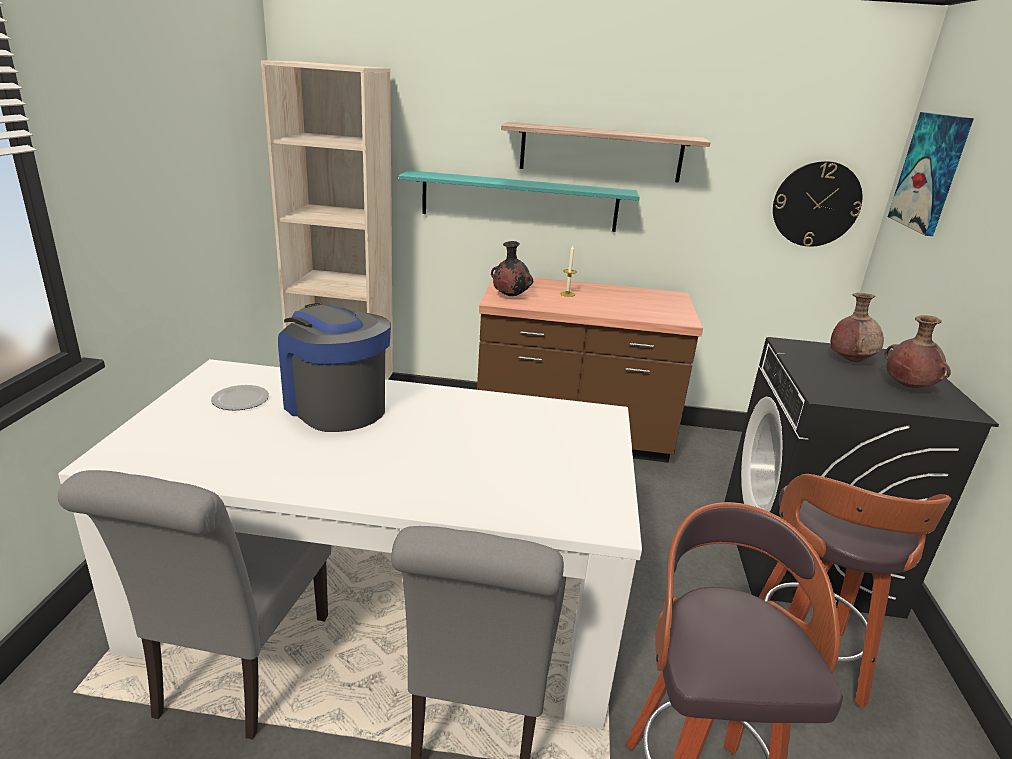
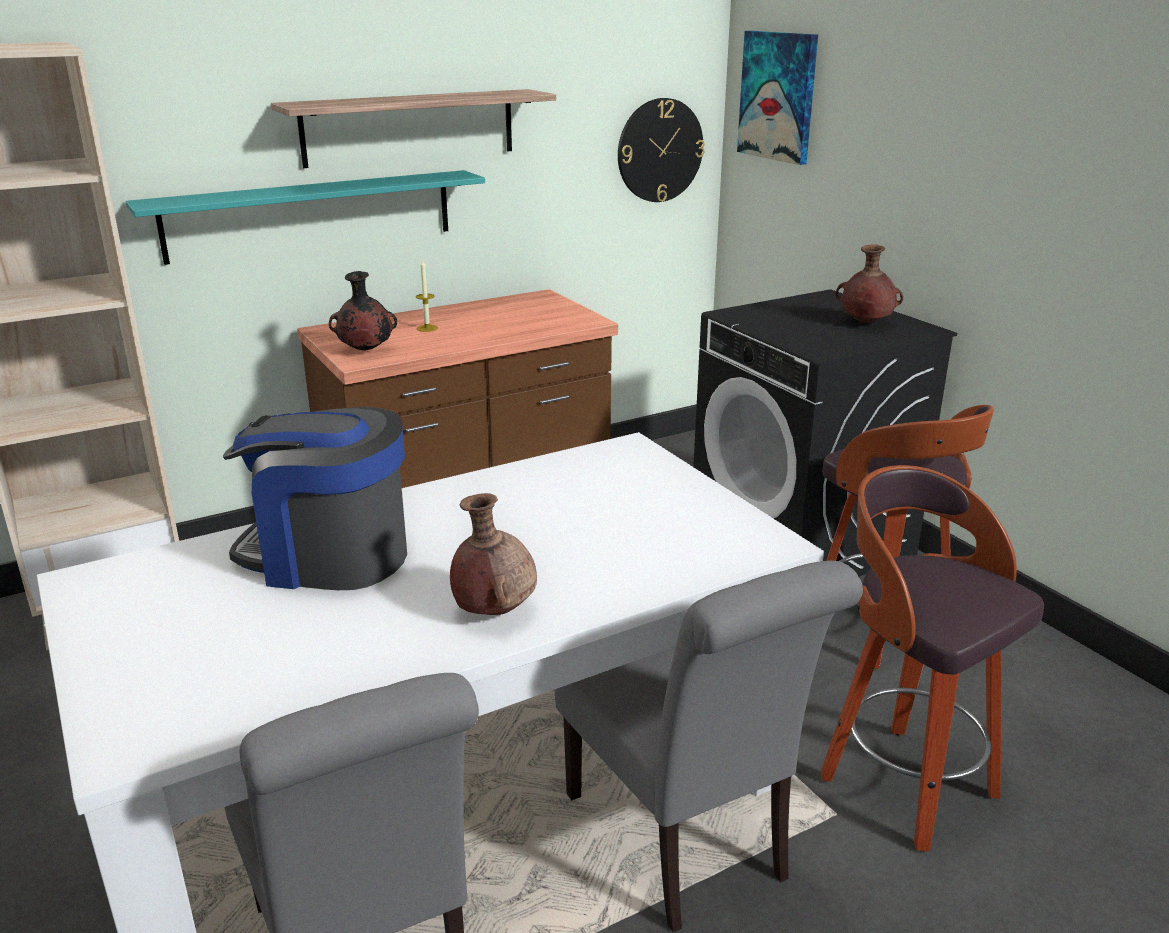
camera: 35 degrees left, 0 degrees up
(239, 400) = (185, 602): plate -> none
(849, 360) = (795, 313): brown vase -> brown vase (494, 611)

